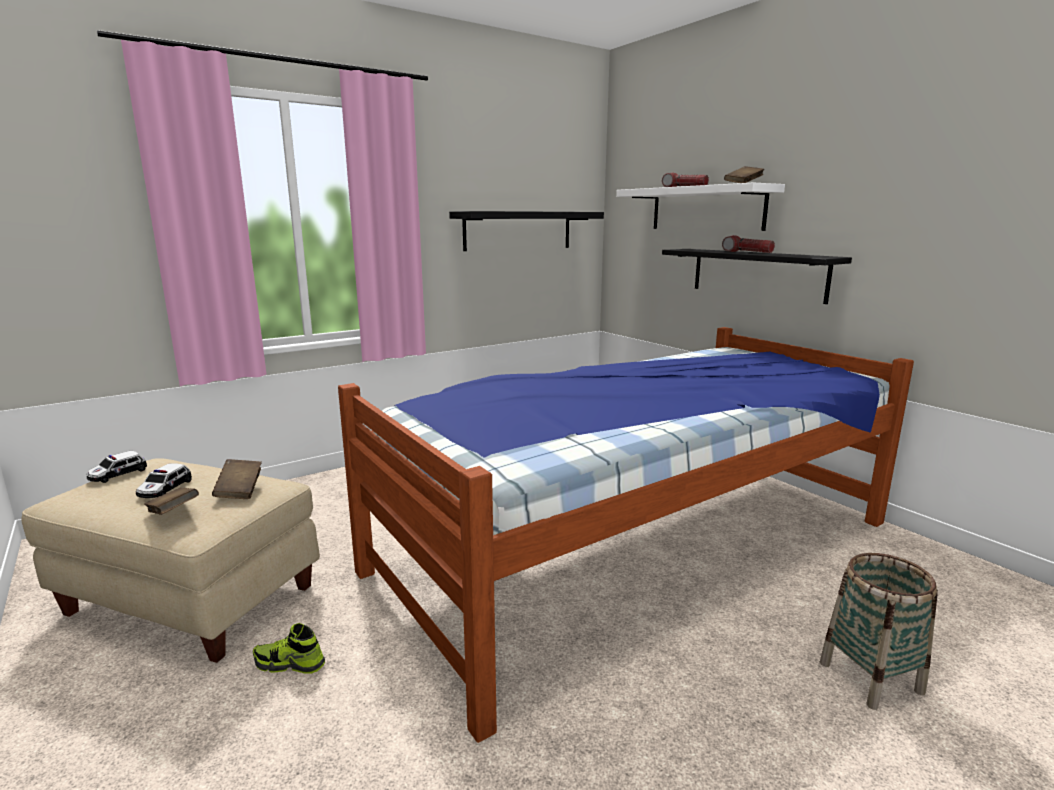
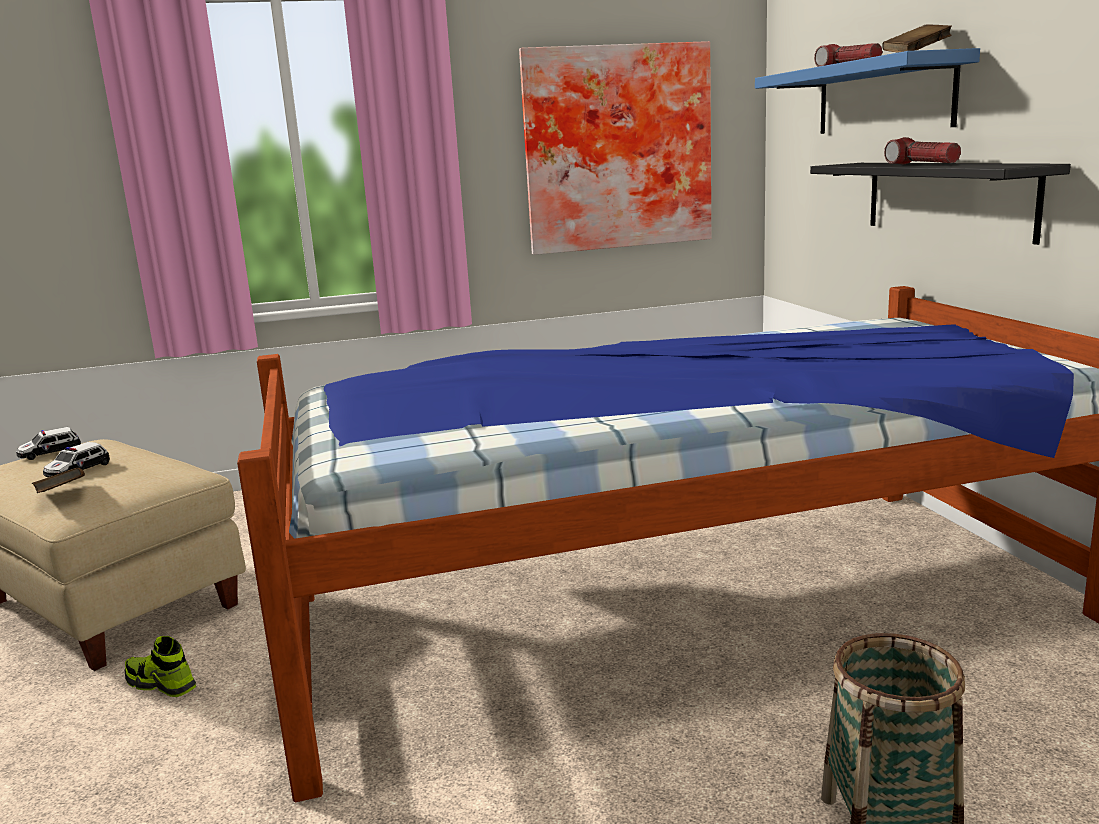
camera: 20 degrees right, 0 degrees up
(240, 491) = (144, 478): brown book -> none
(518, 230) = (616, 148): black shelf -> picture
(706, 208) = (883, 97): white shelf -> blue shelf

